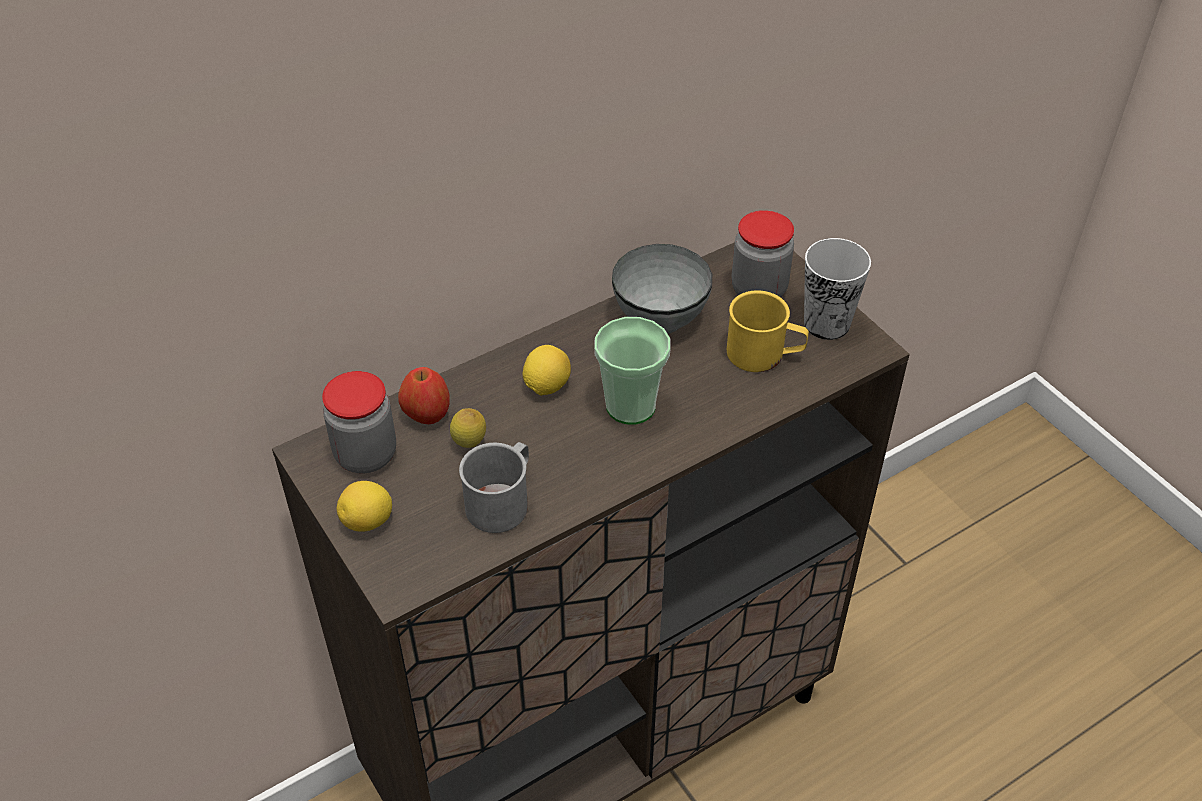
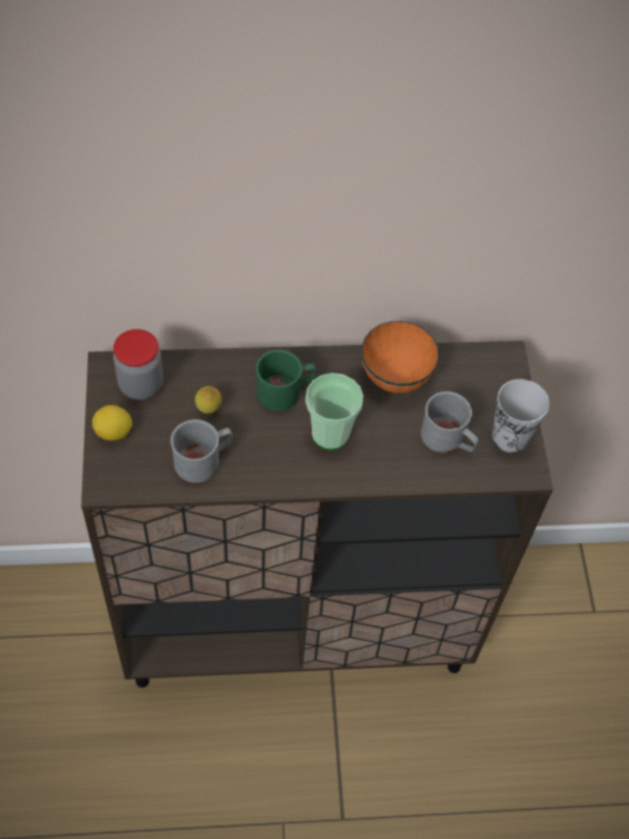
camera: 25 degrees right, 10 degrees up
(427, 415) = (195, 375): apple -> none
(547, 386) = (285, 391): lemon -> green mug
(661, 319) = (396, 378): grey bowl -> orange bowl
(758, 290) = (480, 388): jar -> none
(764, 354) = (448, 440): yellow mug -> grey mug

